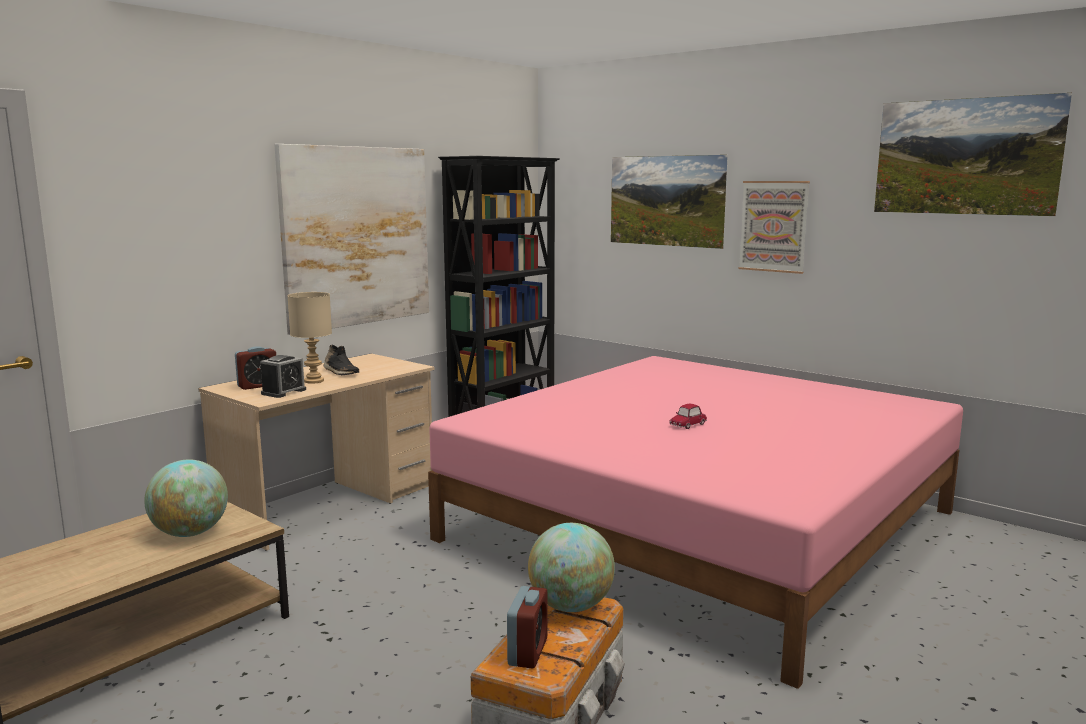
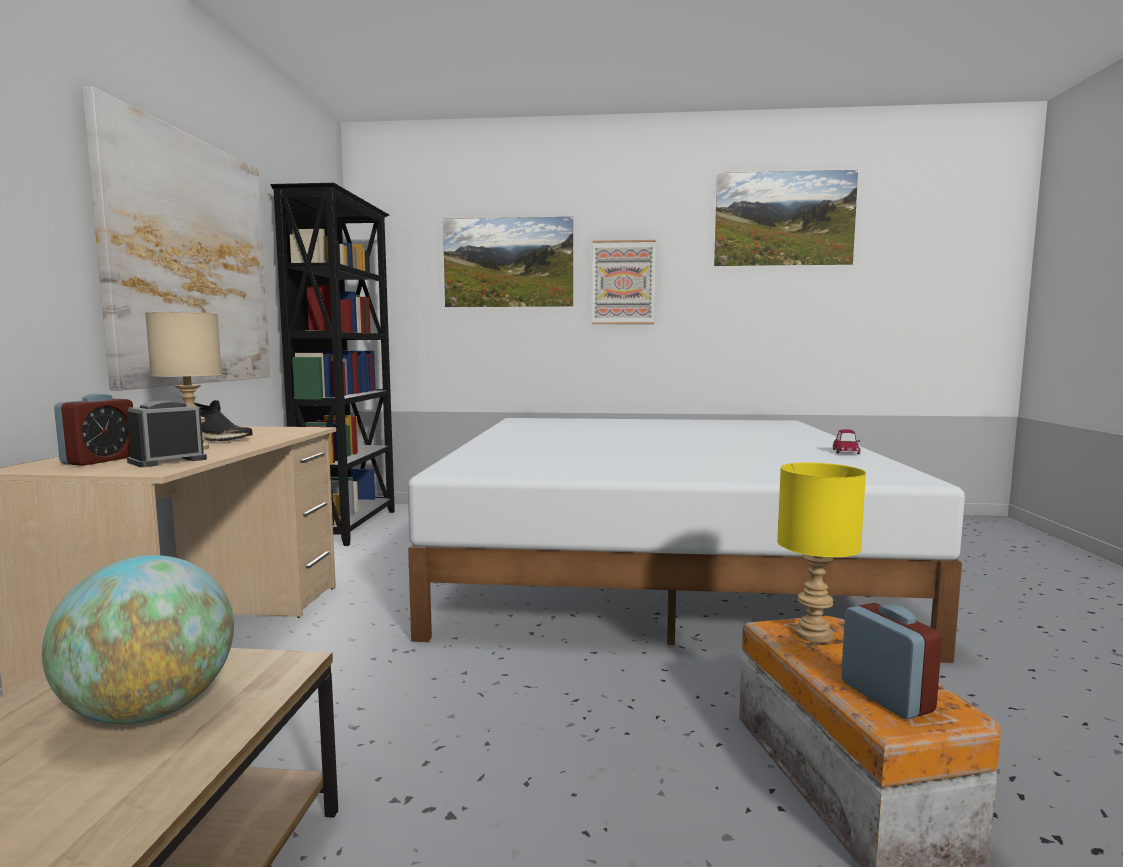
camera: 35 degrees left, 5 degrees down
(283, 392) = (167, 460): alarm clock -> alarm clock turned 135 degrees counterclockwise
(570, 606) = (811, 634): globe -> yellow table lamp
(687, 425) = (671, 448): toy car -> toy car (846, 452)
(701, 526) = (657, 559): pink bed -> white bed

